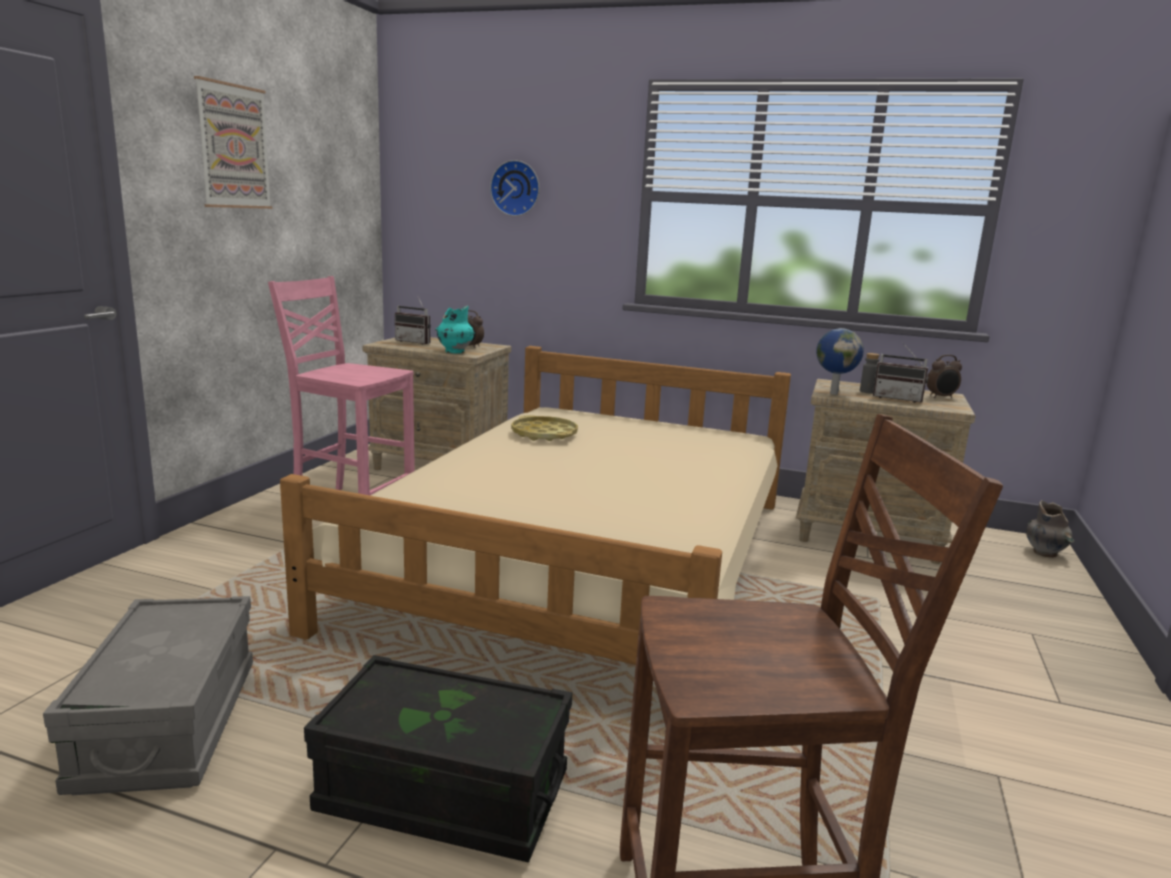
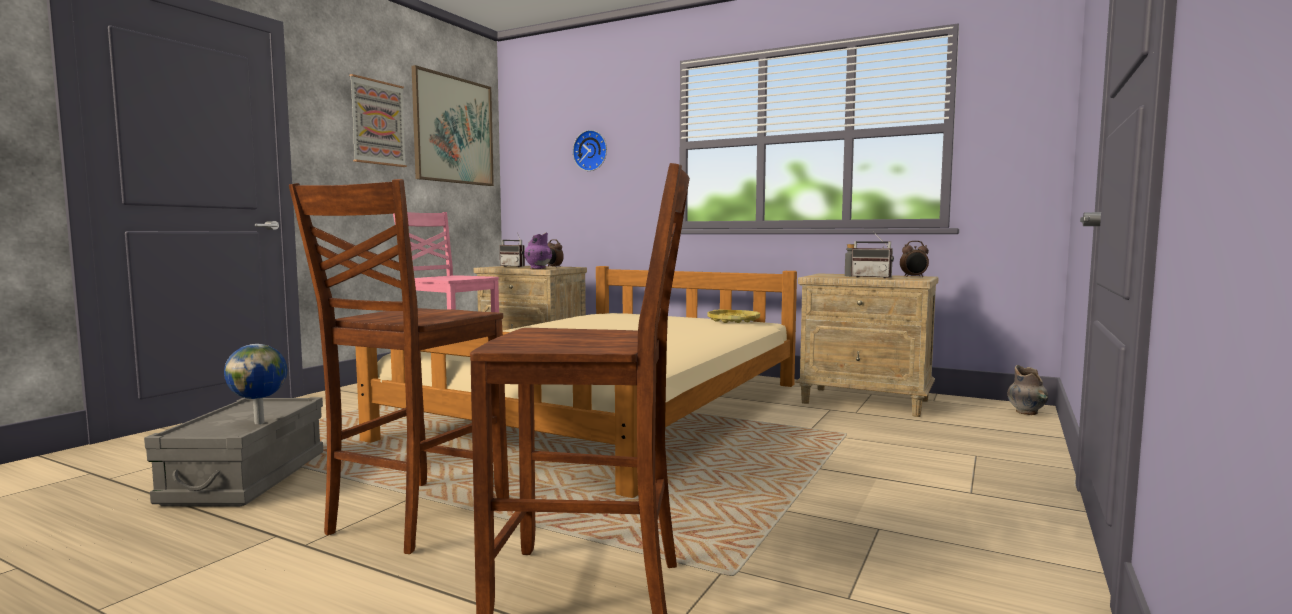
camera: 10 degrees right, 10 degrees down
(326, 149) = (453, 130): none -> picture
(444, 793) = (414, 517): black storage box -> brown chair
(454, 352) = (537, 268): turquoise vase -> purple vase
(544, 434) = (593, 320): yellow tray -> yellow tray (733, 320)
(833, 393) = (819, 276): globe -> globe (260, 422)

